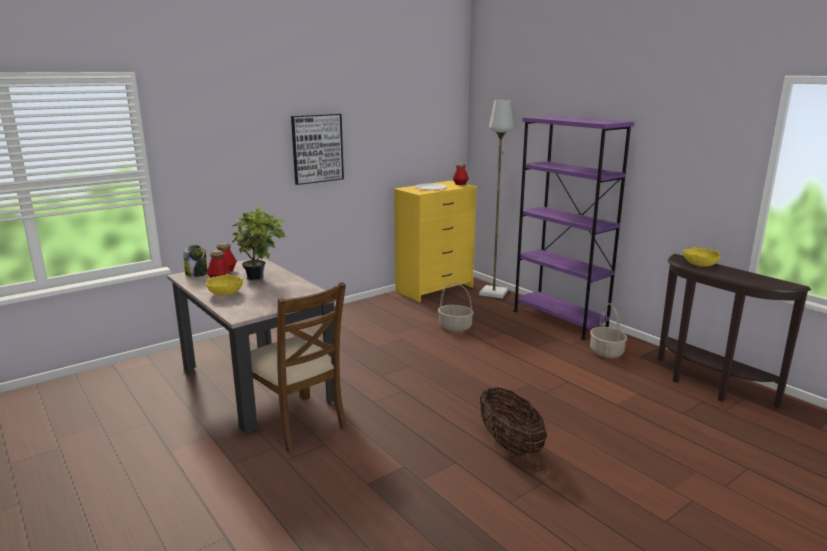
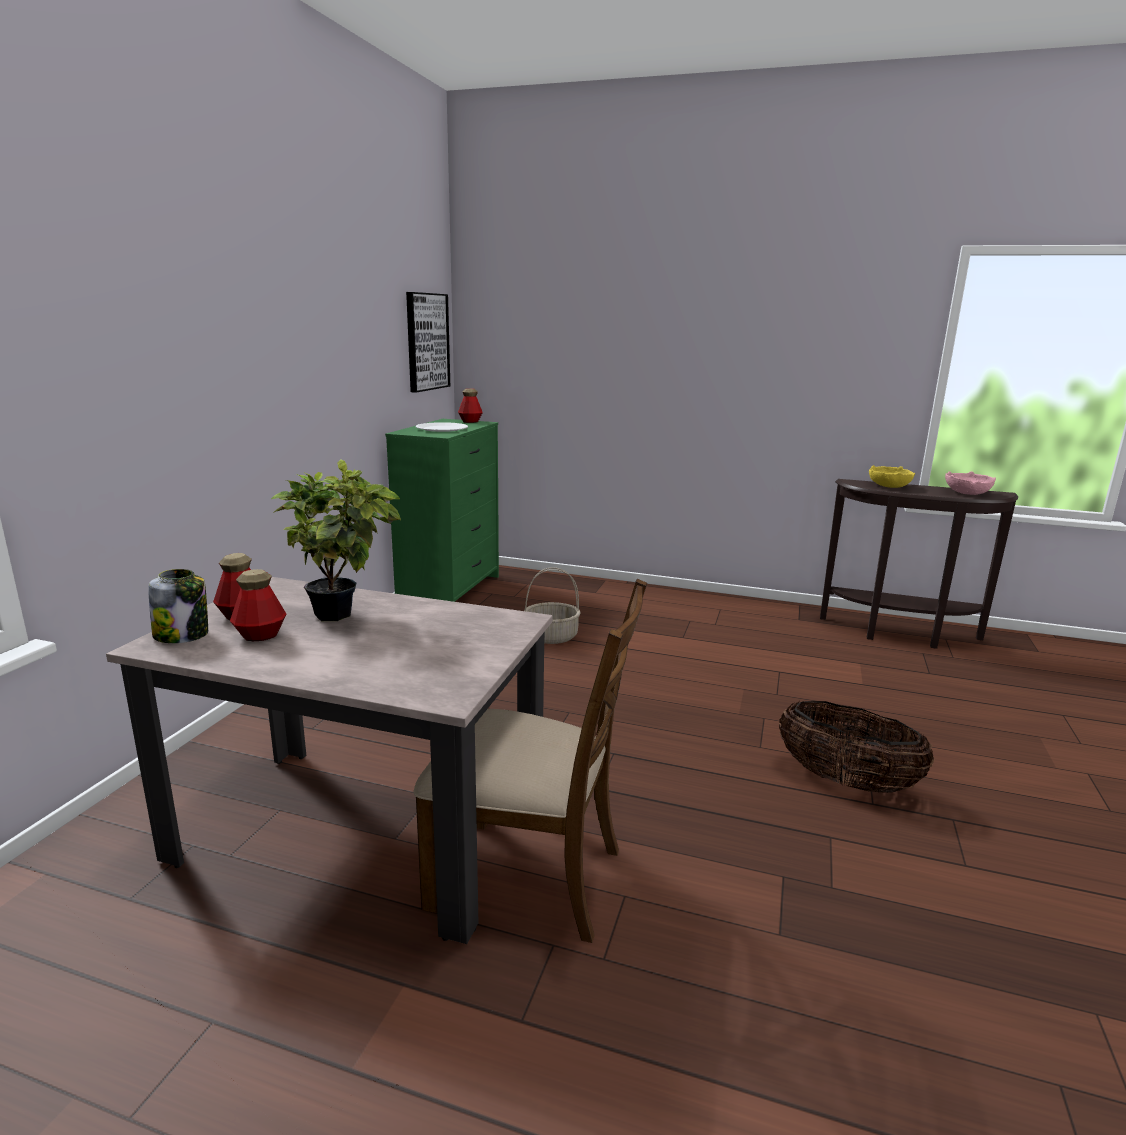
camera: 35 degrees left, 0 degrees up
(225, 293) = (327, 658): yellow bowl -> none
(317, 148) = (285, 361): picture -> picture (426, 342)
(434, 289) = (450, 590): yellow dresser -> green dresser
(494, 292) = (536, 578): grey floor lamp -> none
(559, 320) = (659, 596): purple bookcase -> none
(607, 352) = (762, 623): basket -> none
(756, 279) = (967, 493): none -> pink bowl

